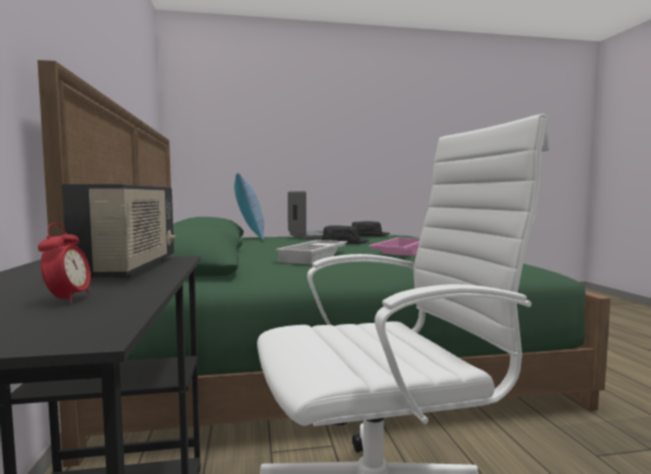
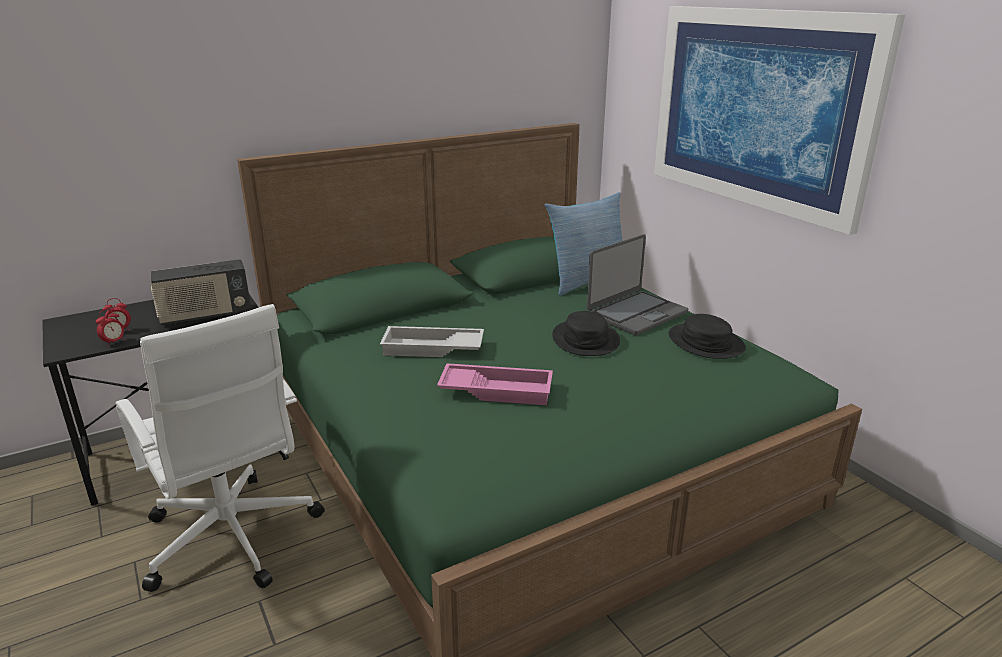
camera: 70 degrees right, 20 degrees up
(127, 301) = (114, 342): none -> alarm clock
(306, 122) = (758, 109): none -> picture

